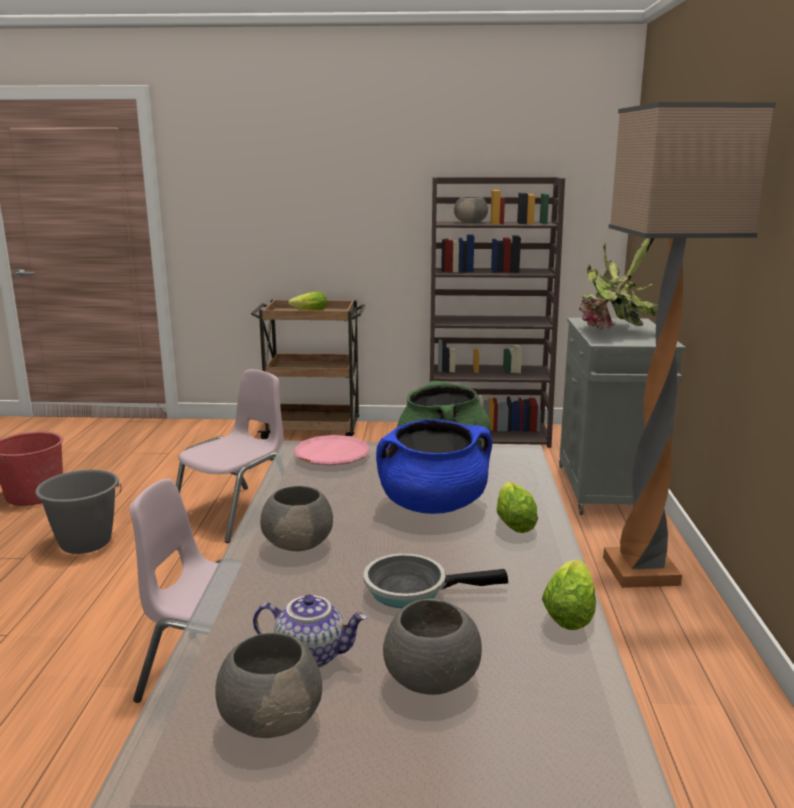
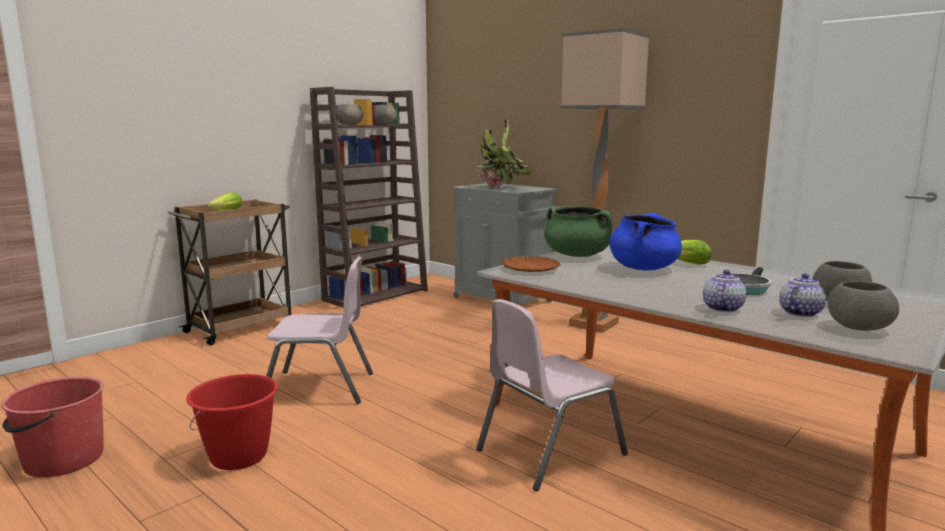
camera: 50 degrees left, 5 degrees down
(85, 543) = (239, 457): grey bucket -> red bucket
(237, 513) = (320, 388): pink chair -> pink chair turned 105 degrees clockwise
(271, 595) = (721, 308): none -> teapot
(299, 543) = (658, 294): grey bowl -> grey bowl (383, 124)
(332, 456) = (530, 268): pink plate -> brown plate
(571, 610) = (792, 275): lettuce -> none

